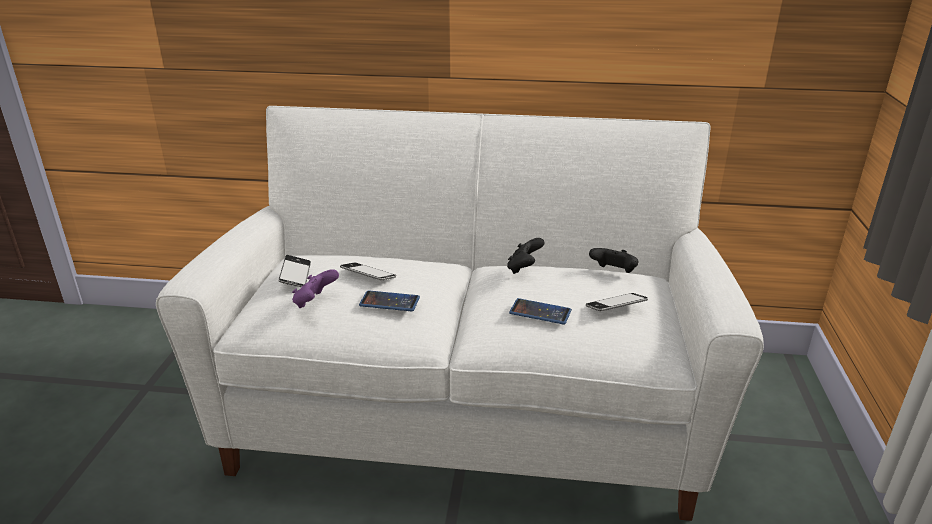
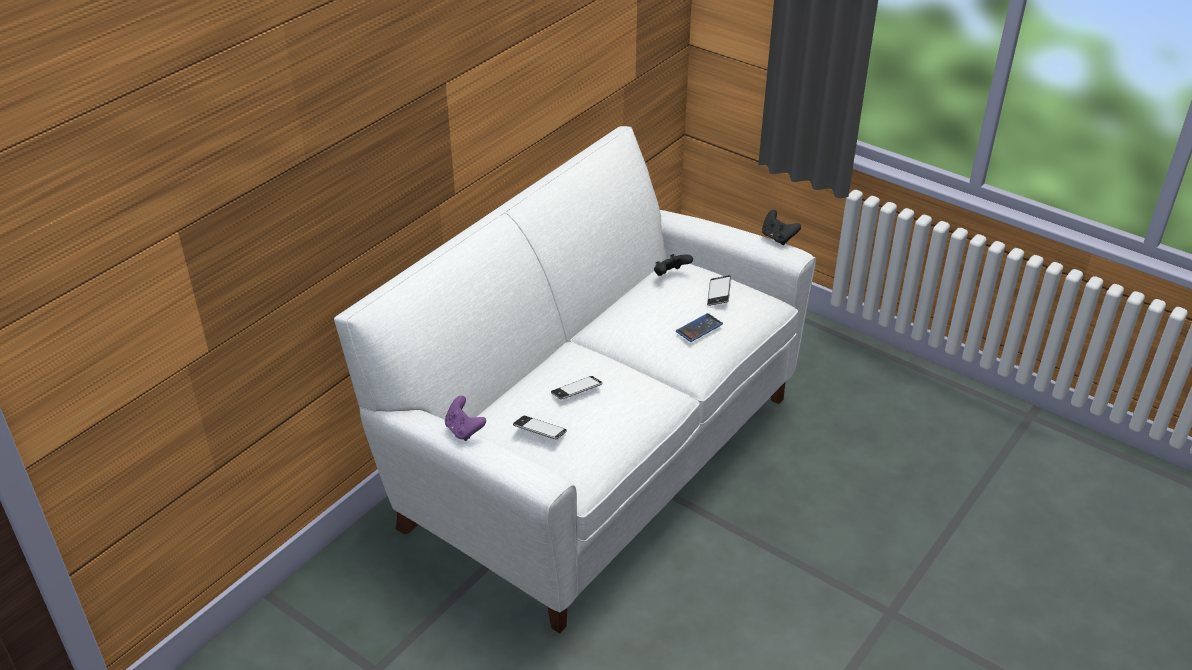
camera: 60 degrees left, 10 degrees up
(315, 302) = (595, 431): purple game controller -> purple game controller (464, 430)
(389, 302) = (627, 392): phone -> none
(524, 268) = (631, 311): black game controller -> black game controller (778, 238)

